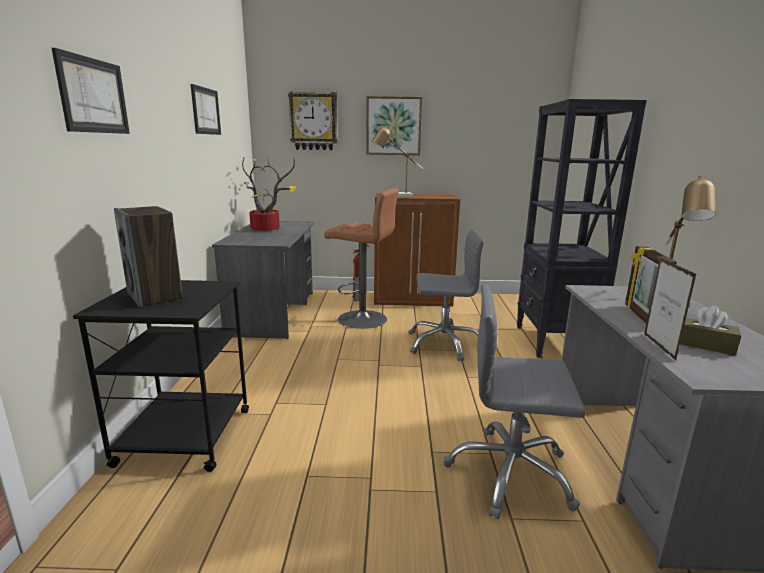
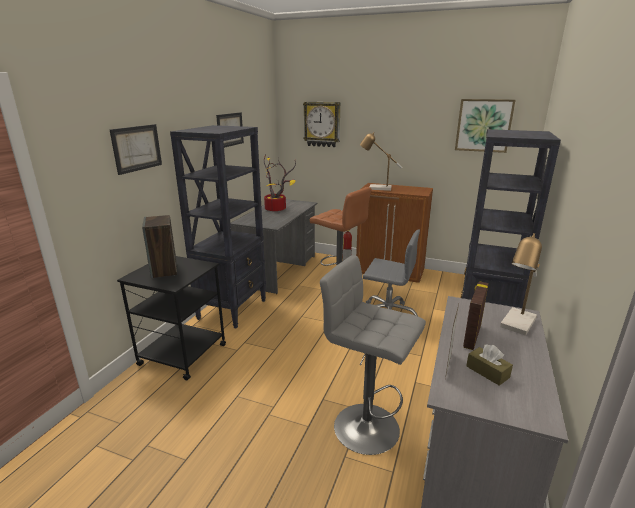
camera: 20 degrees right, 5 degrees up
(234, 365) = (233, 309): none -> black bookcase
(393, 126) = (384, 129): picture -> picture (483, 125)
(510, 473) = (366, 427): grey office chair -> grey stool

